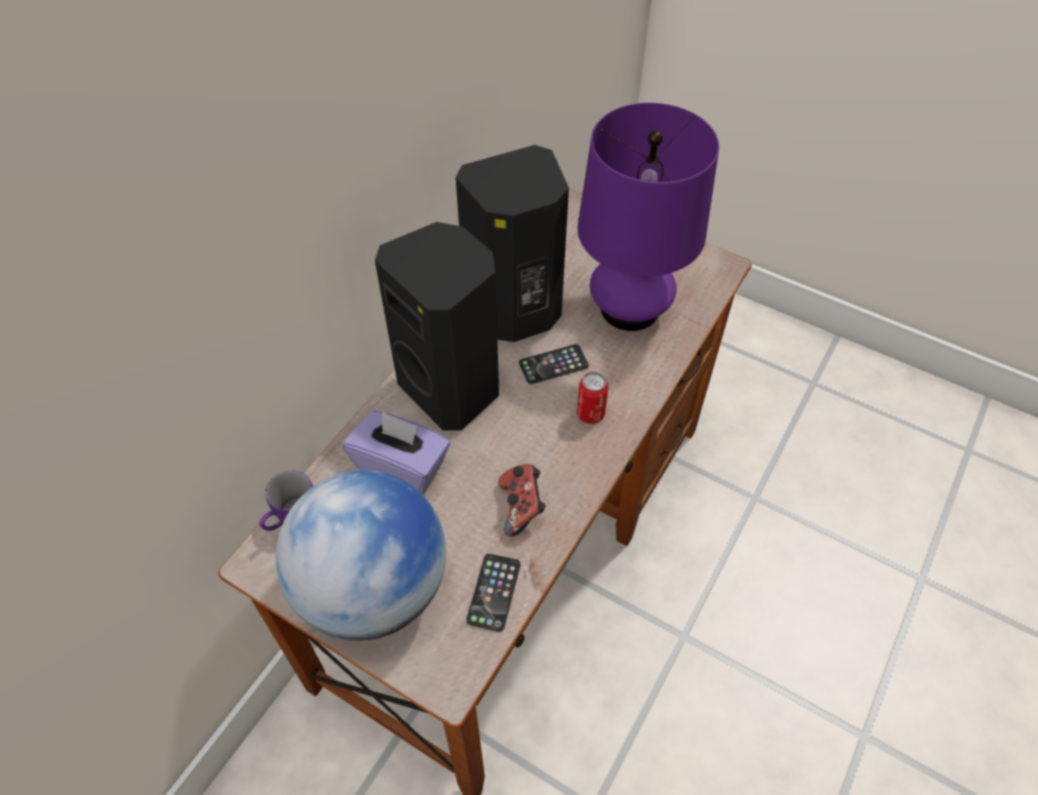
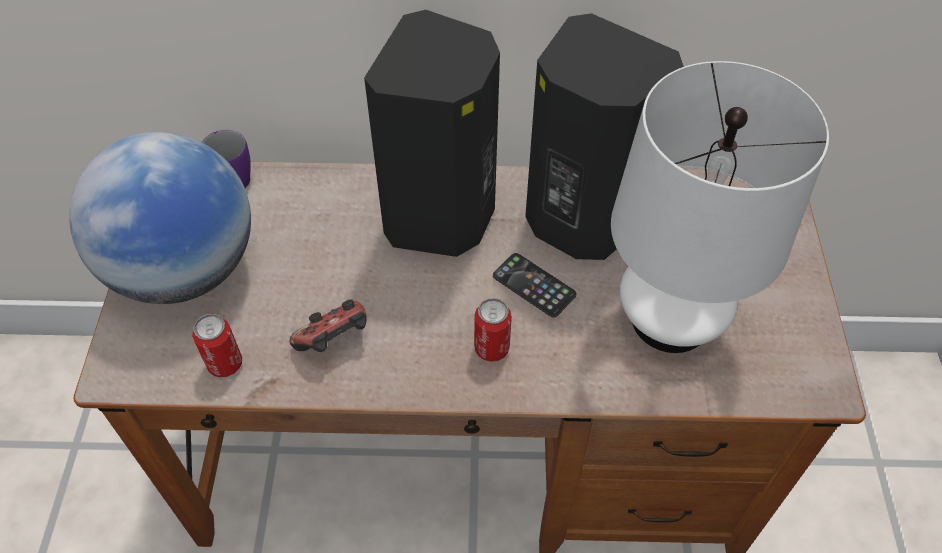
camera: 60 degrees right, 0 degrees up
(402, 465) = (327, 224): purple tissue box -> none
(494, 592) = (225, 363): phone -> can
(629, 309) = (669, 319): purple table lamp -> white table lamp

